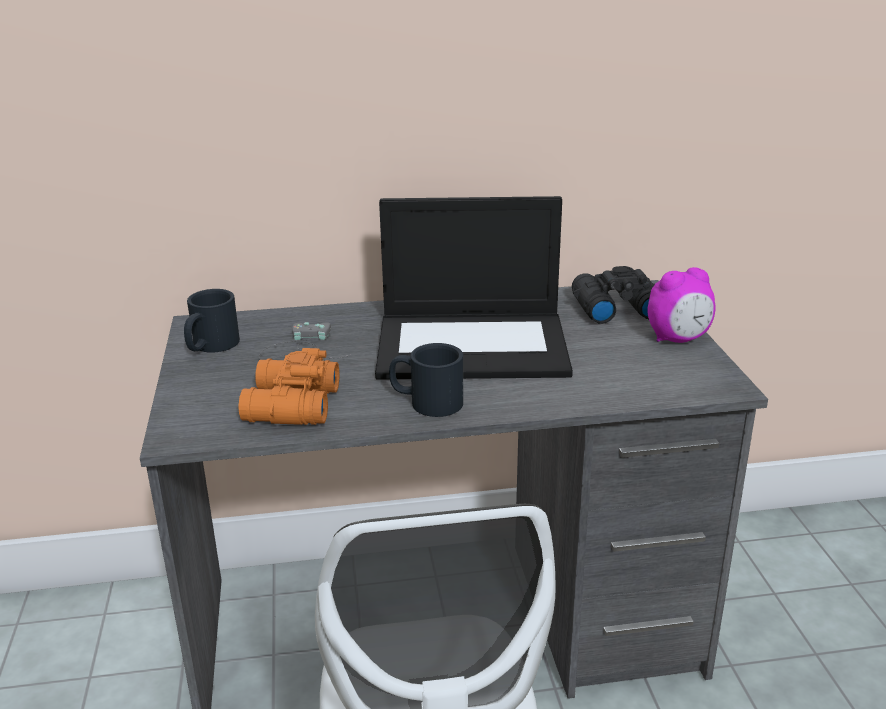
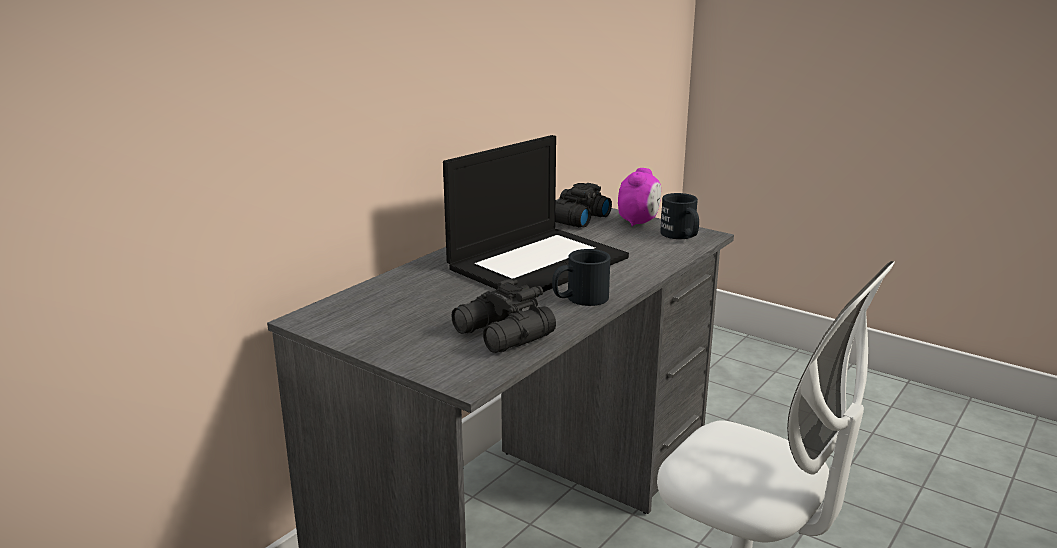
camera: 45 degrees left, 5 degrees down
(210, 347) = (355, 327): black mug -> black mug (681, 236)
(289, 406) = (502, 335): orange binoculars -> black binoculars
(301, 349) = (429, 303): grey game controller -> none

